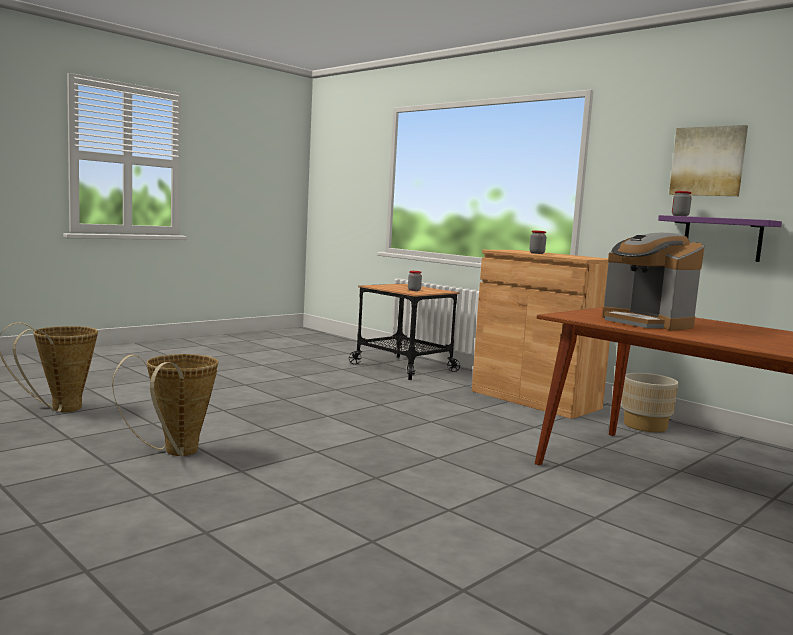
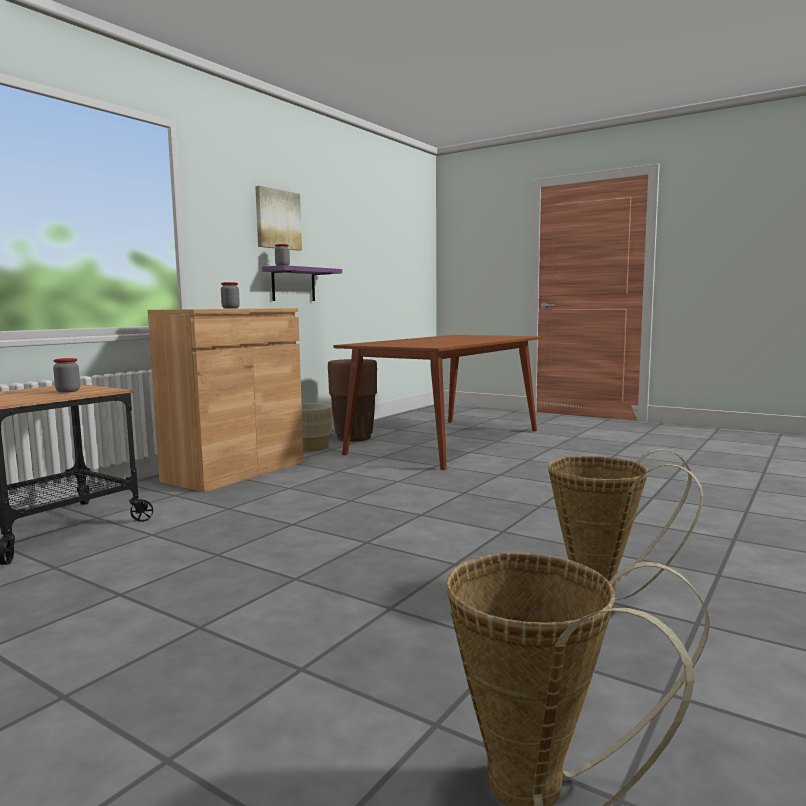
camera: 100 degrees left, 0 degrees up
(646, 323) = (434, 343): coffee machine -> none
(712, 447) = (354, 438): none -> brown planter

